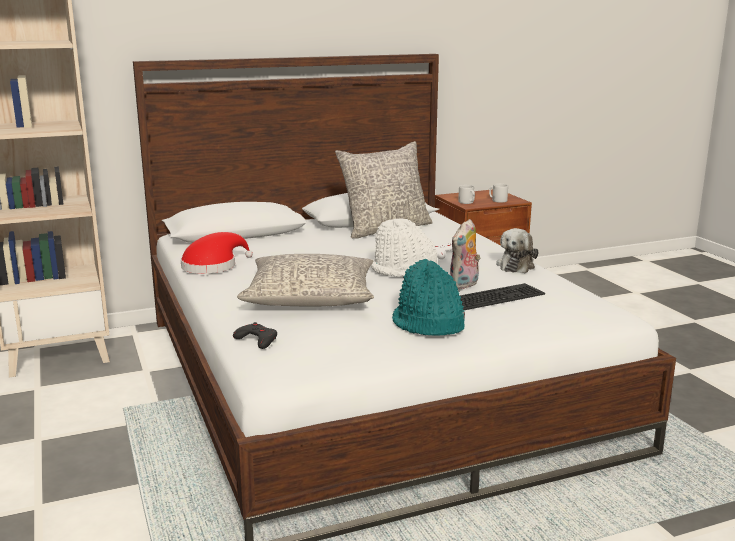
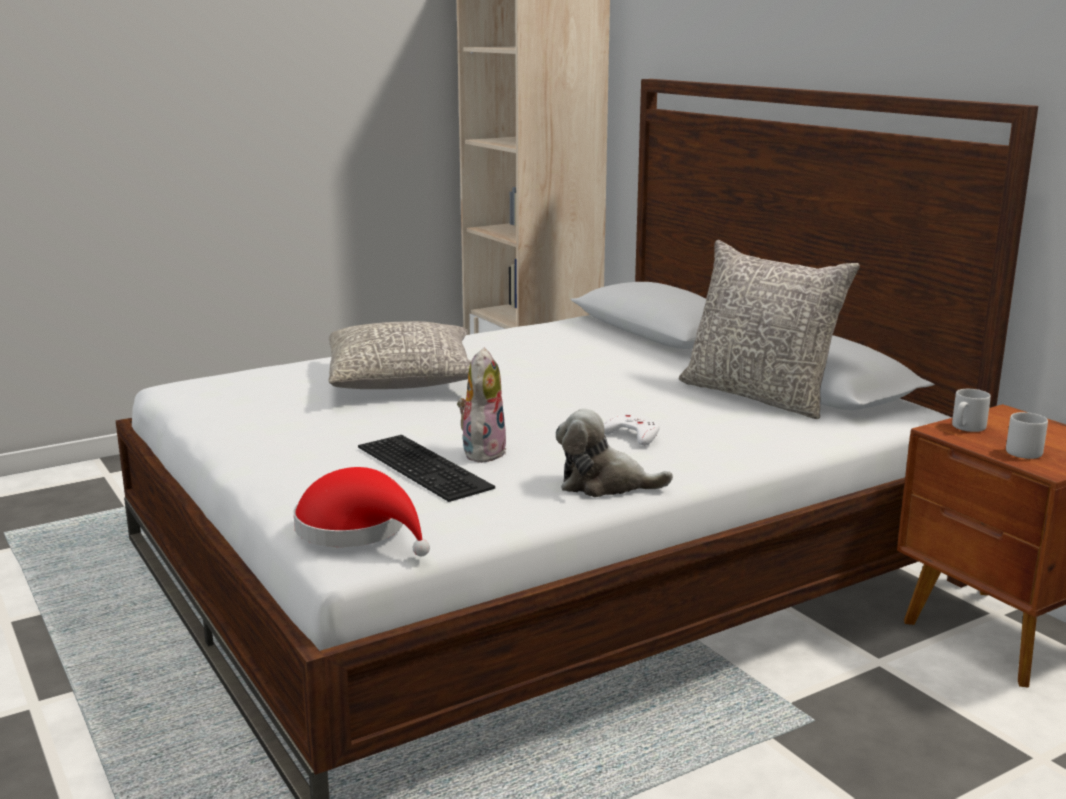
camera: 80 degrees right, 0 degrees up
(213, 266) = (511, 335): red hat -> red hat (358, 530)
(257, 340) = (262, 370): black game controller -> none
(404, 269) = (533, 414): white hat -> none
(427, 324) = (312, 436): turquoise hat -> none
(464, 285) = (482, 452): plush toy -> plush toy turned 75 degrees clockwise

